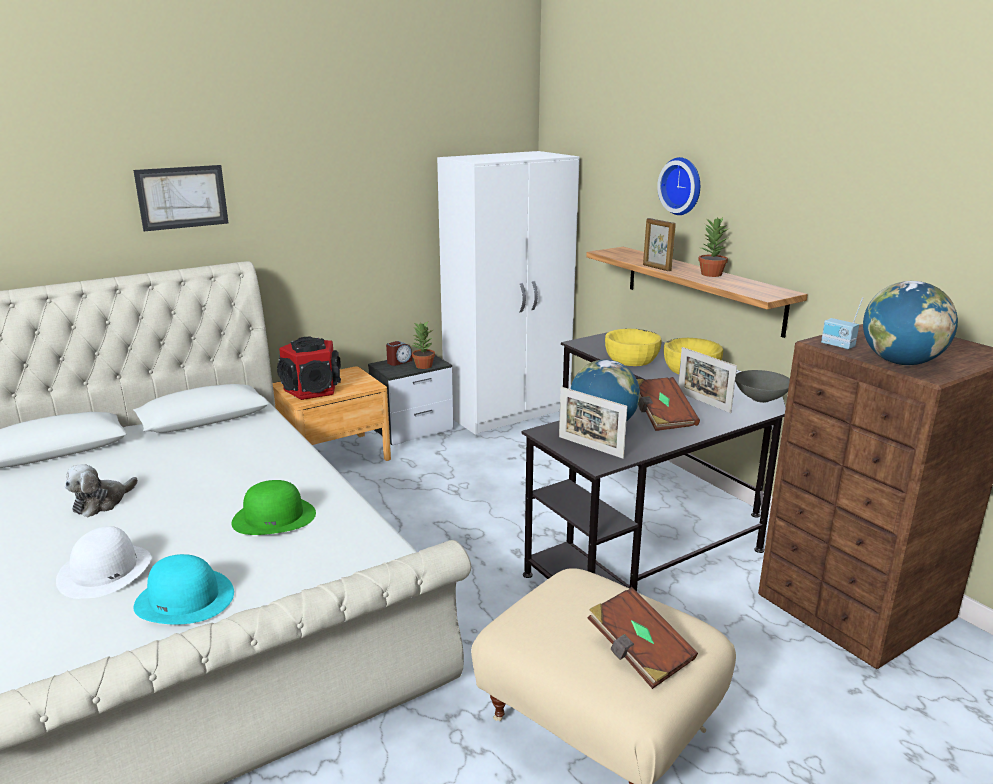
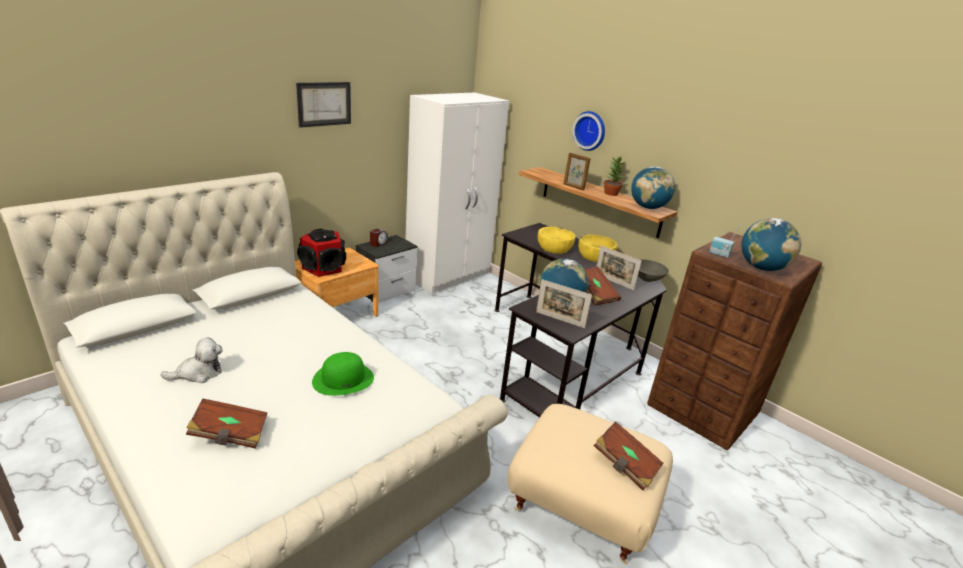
camera: 15 degrees left, 5 degrees up
(102, 503) = (198, 373): plush toy -> plush toy turned 135 degrees counterclockwise
(105, 571) = (230, 435): white hat -> brown book
(182, 197) = (225, 121): picture -> picture (324, 104)
(185, 598) = (304, 453): turquoise hat -> none
(423, 366) = (397, 247): potted plant -> none
(759, 290) = (648, 207): none -> globe

